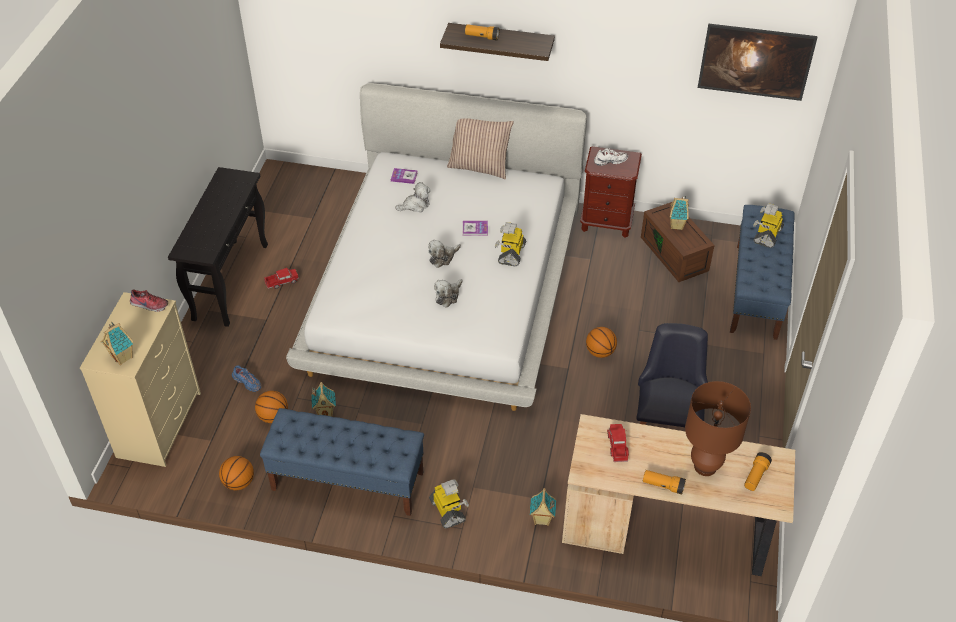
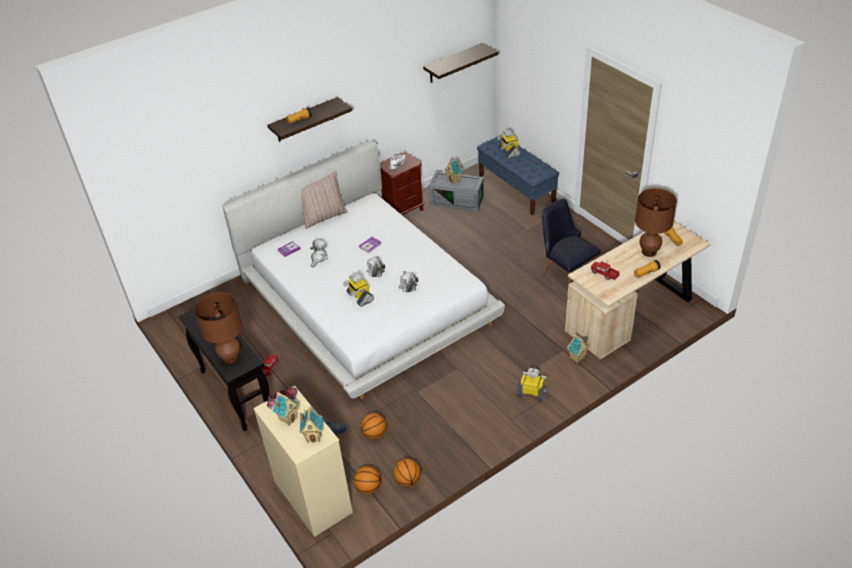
camera: 45 degrees left, 5 degrees down
(198, 237) = (230, 358): none -> brown table lamp
(325, 412) = (399, 407): toy house -> toy house (288, 418)
(347, 481) = (463, 426): blue bench -> none
(511, 253) = (407, 242): toy robot -> toy robot (359, 297)
(600, 352) = (490, 267): basketball -> basketball (368, 487)
(675, 254) = (457, 200): brown storage box -> grey storage box
(752, 77) = (453, 63): picture -> shelf

